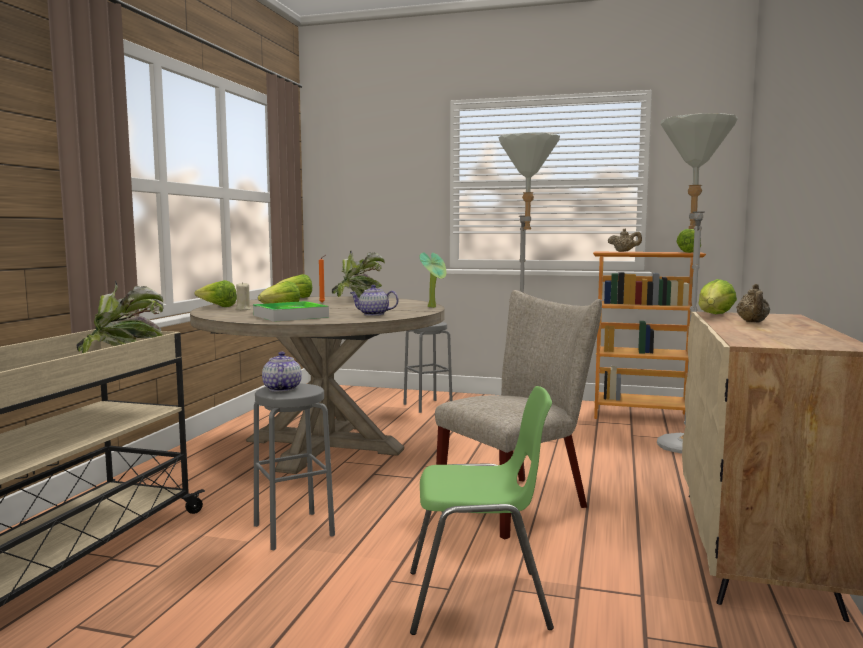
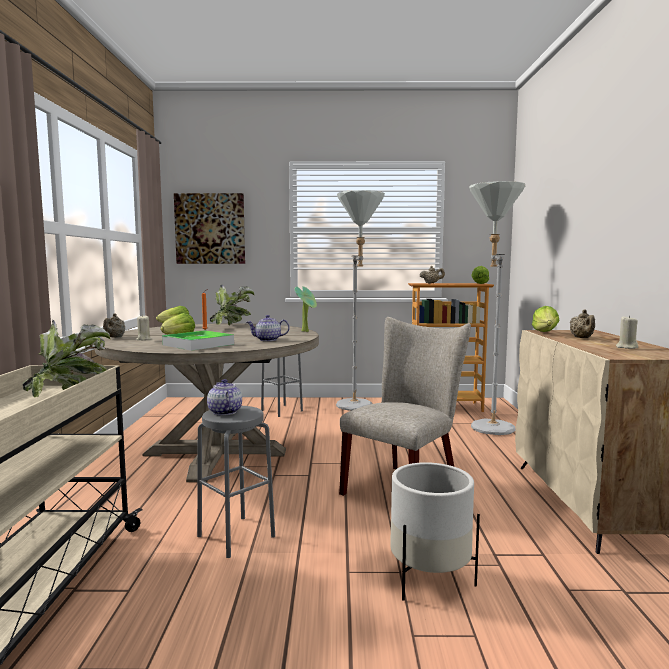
camera: 15 degrees left, 0 degrees up
(217, 307) = (115, 337): lettuce -> beige teapot
(358, 185) = (210, 229): none -> picture
(478, 601) = (429, 579): green chair -> white planter
(789, 334) = (626, 347): none -> beige candle

